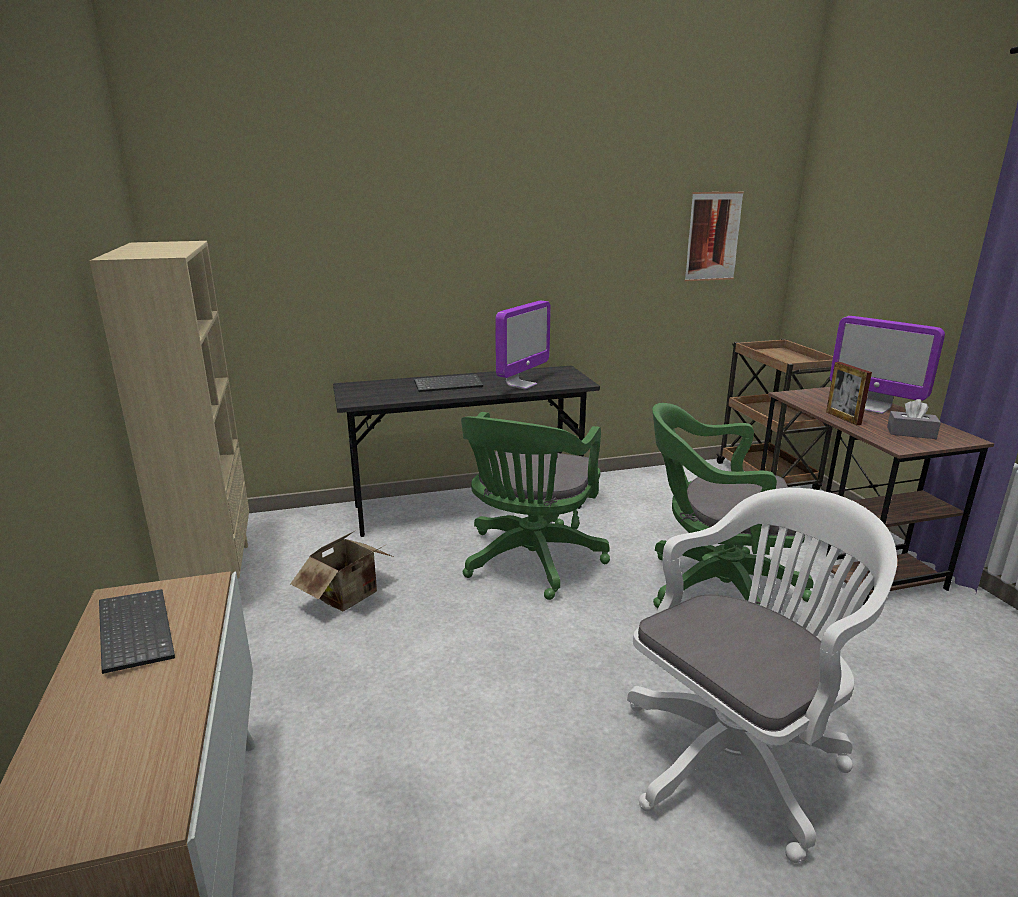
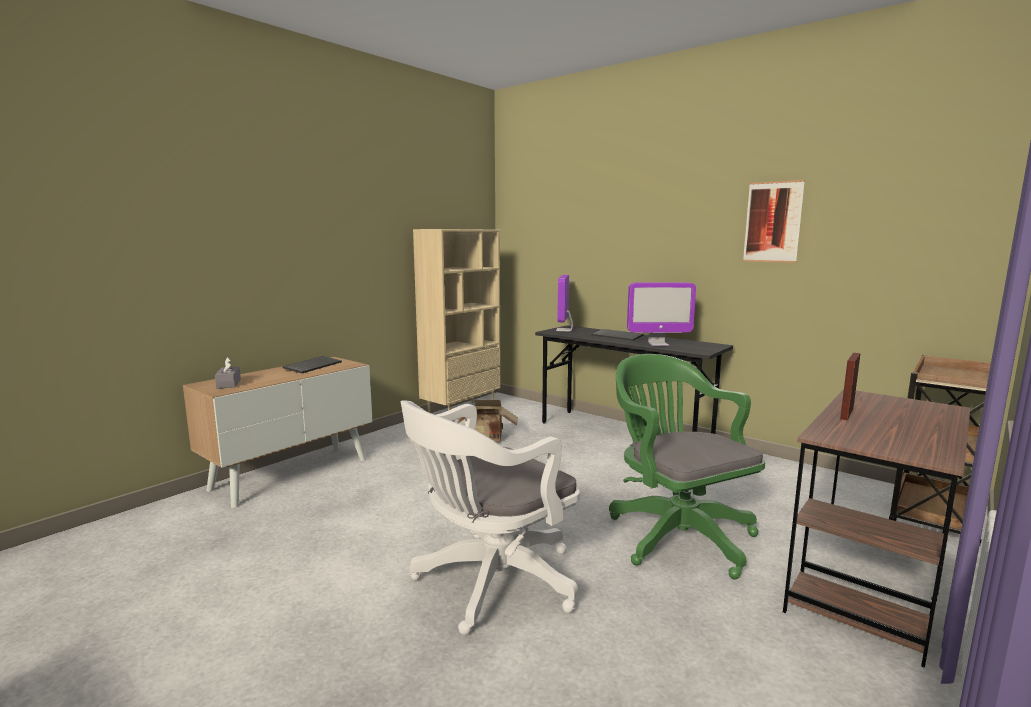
camera: 55 degrees right, 10 degrees down
(529, 562) = (594, 467): green office chair -> none
(713, 236) = (903, 241): picture -> picture (772, 222)
(738, 756) = (490, 583): white office chair -> white office chair turned 120 degrees clockwise
(874, 408) = (918, 421): monitor -> monitor (564, 330)
(911, 433) = (880, 437): grey tissue box -> grey tissue box (228, 384)

